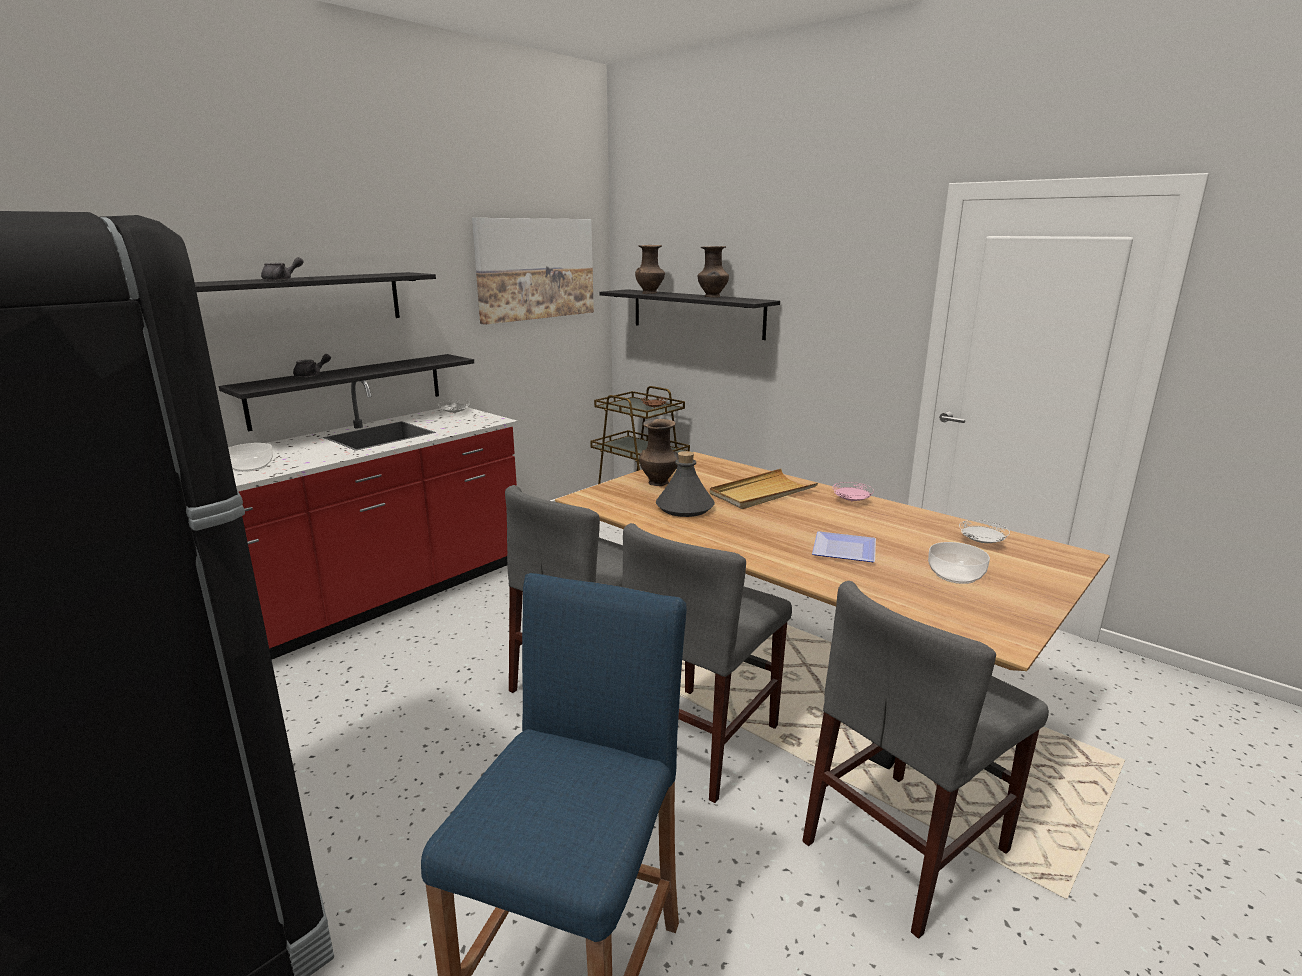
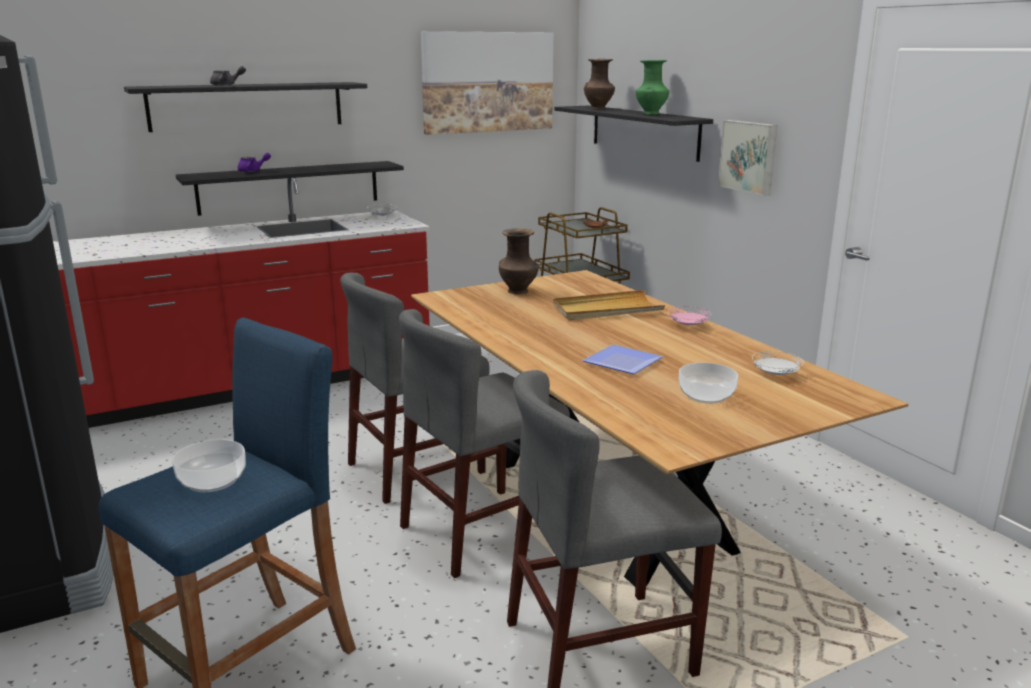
camera: 20 degrees right, 0 degrees up
(250, 467) = (180, 242): bowl -> bowl (211, 480)
(312, 375) = (253, 171): grey teapot -> purple teapot
(684, 508) = (515, 313): grey bottle -> none
(712, 297) = (651, 114): brown vase -> green vase
(824, 334) = (749, 156): none -> picture

